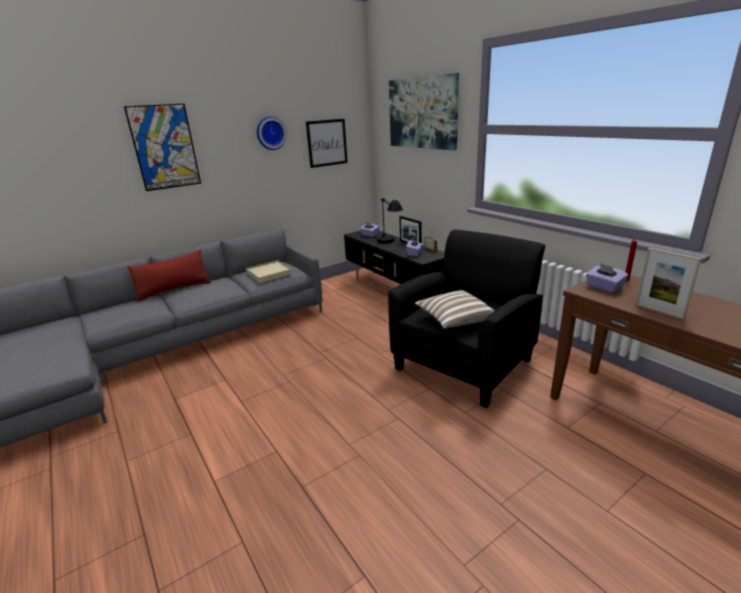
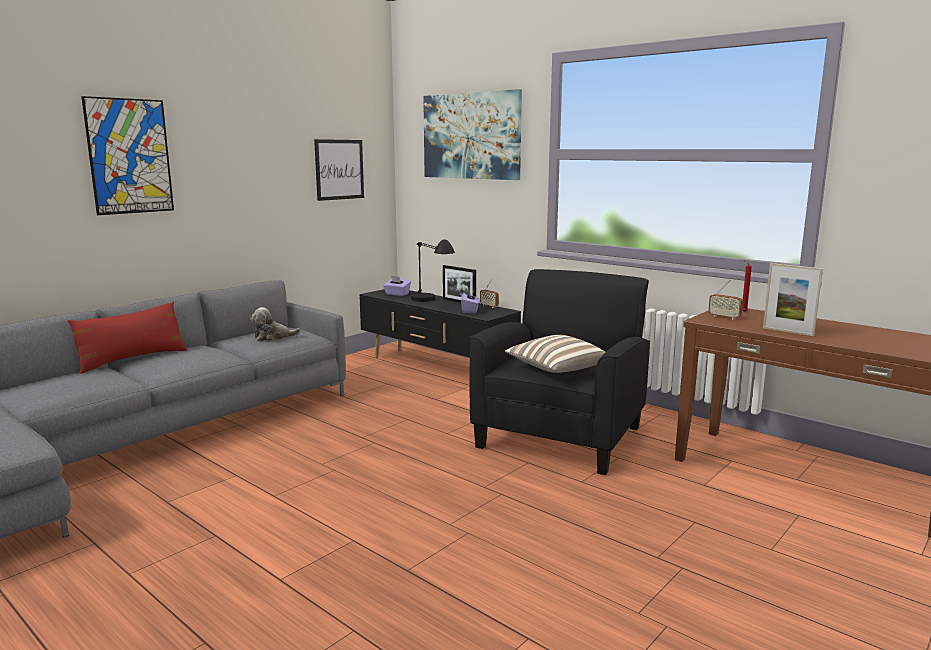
camera: 15 degrees left, 10 degrees down
(269, 273) = (273, 337): beige tray -> plush toy
(270, 133) = (269, 150): wall clock -> none
(604, 287) = (724, 317): purple tissue box -> radio

